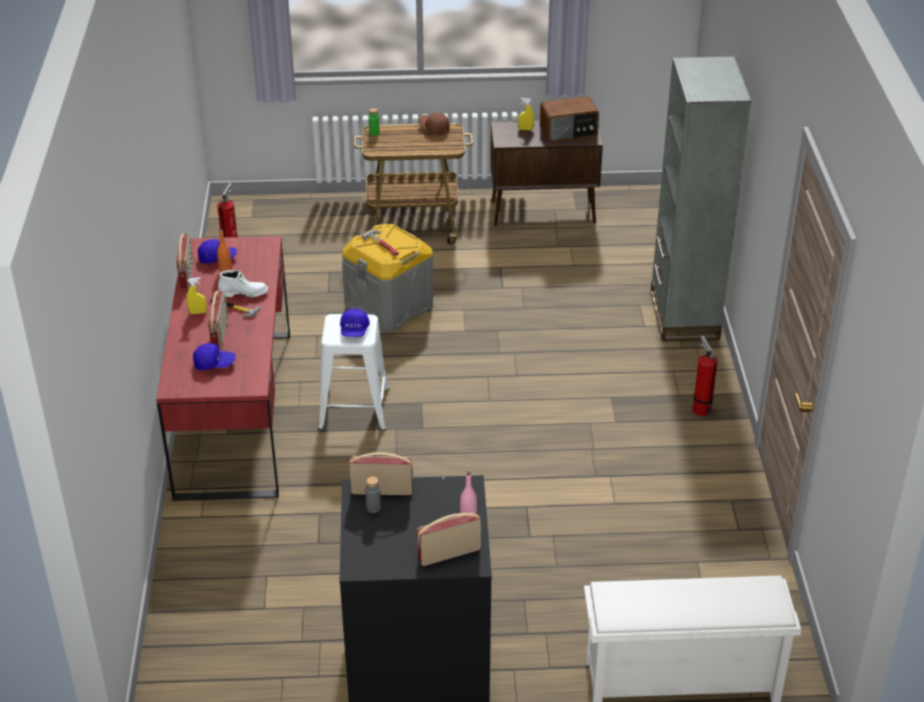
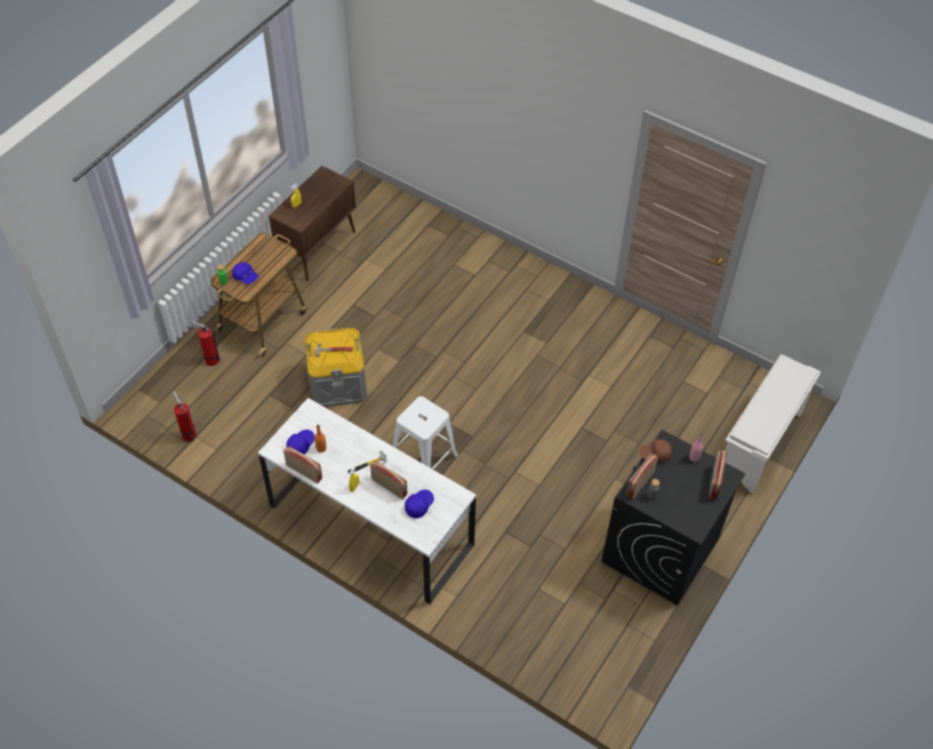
camera: 55 degrees left, 15 degrees up
(235, 412) = (371, 525): red desk -> white desk
(243, 293) = (355, 451): white boot -> none
(354, 330) = (427, 415): blue cap -> blue cap (246, 277)
(434, 128) = (252, 248): brown cap -> brown cap (655, 454)
(569, 132) = (322, 187): radio -> none
(684, 315) = (482, 251): grey bookcase -> none
(700, 408) = (567, 298): fire extinguisher -> fire extinguisher (210, 360)

